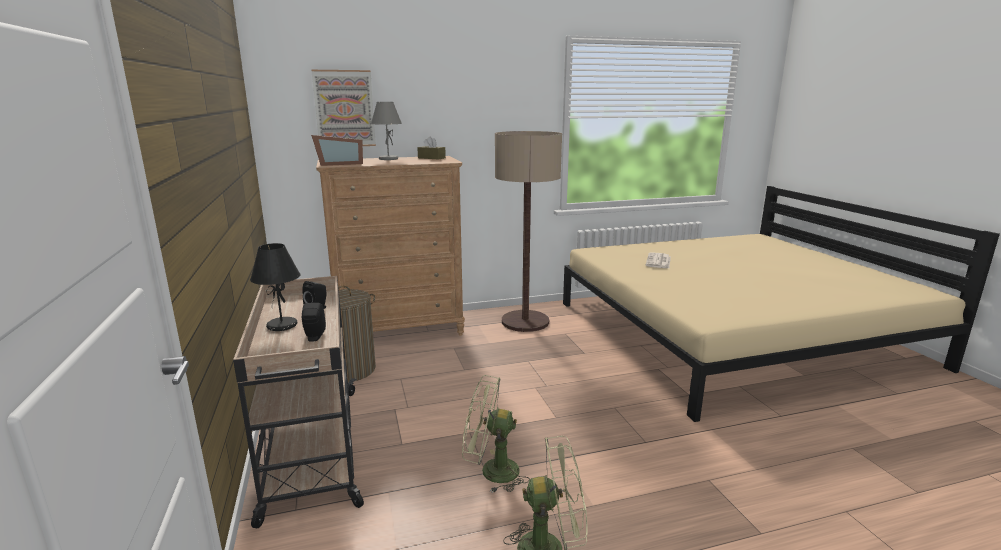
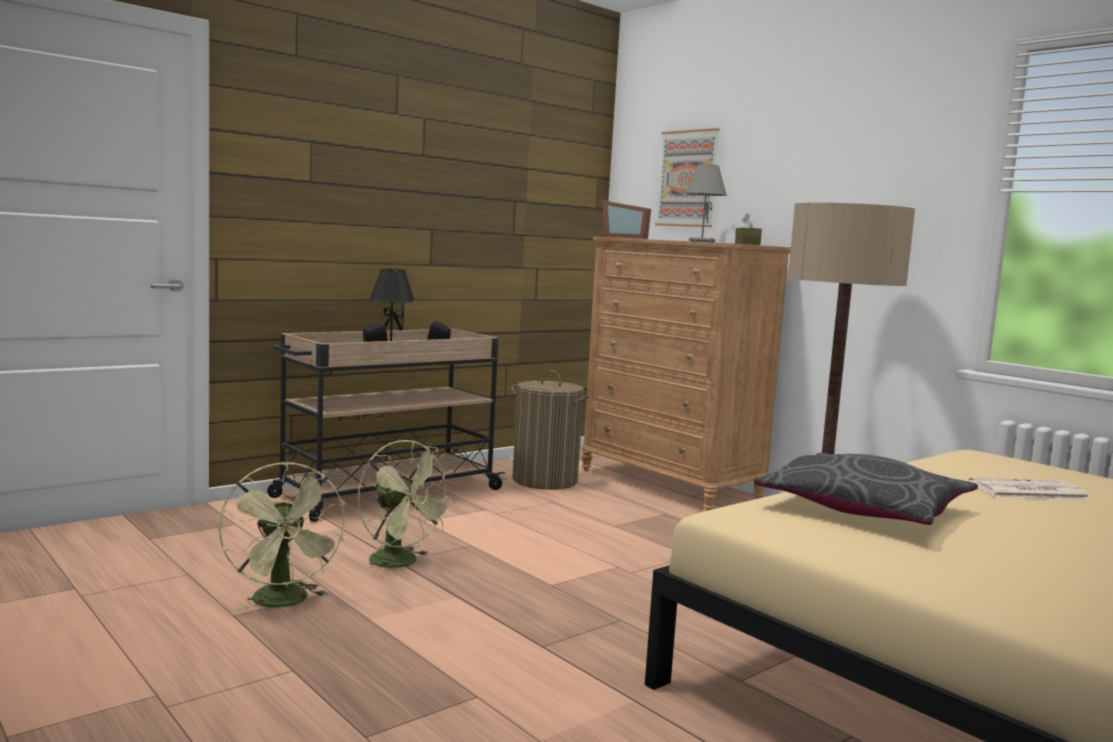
camera: 65 degrees right, 10 degrees down
(491, 471) = (401, 563): green fan -> green fan turned 150 degrees clockwise
(690, 295) = (864, 509): none -> grey pillow

